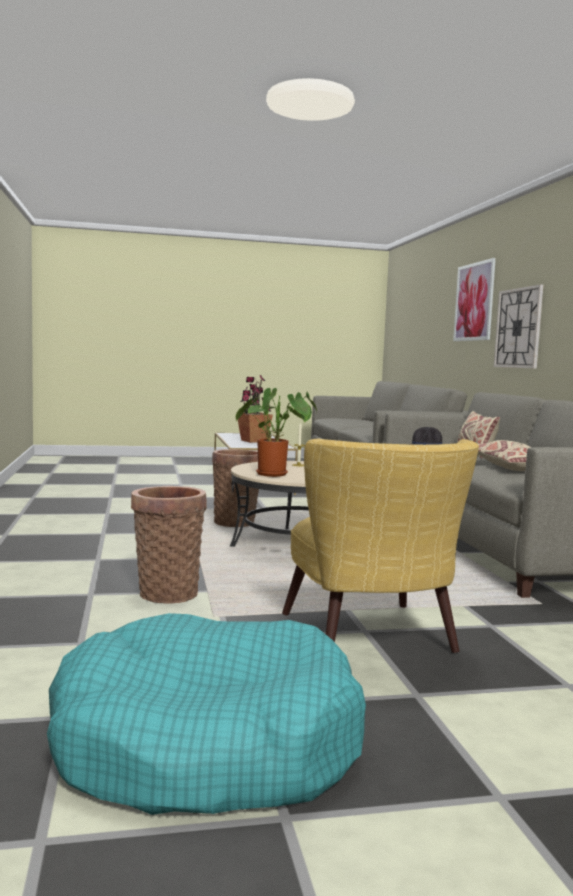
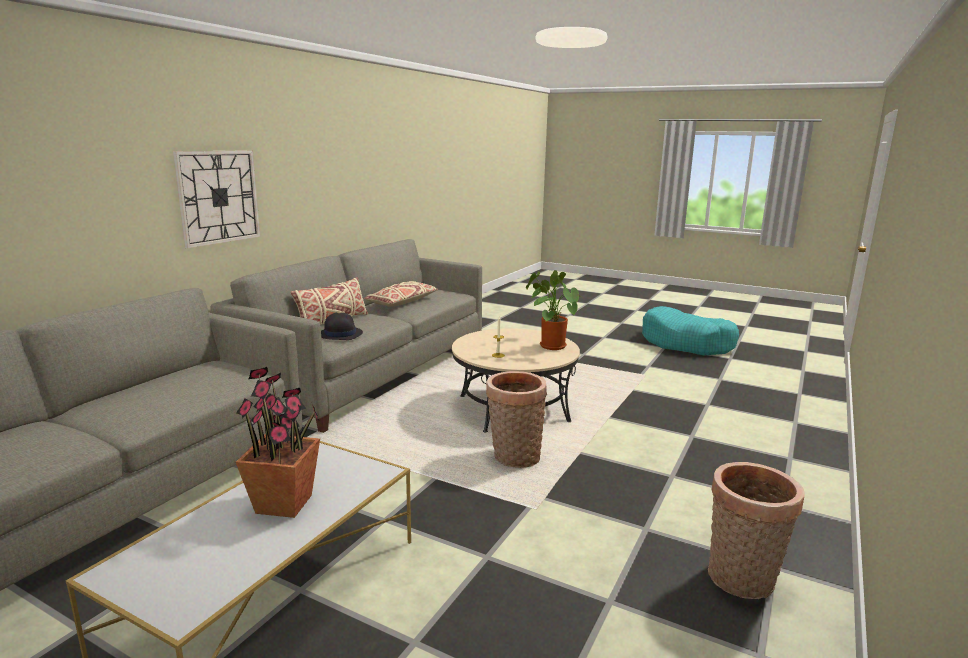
camera: 140 degrees left, 10 degrees up
(167, 592) = (658, 394): basket -> basket (741, 581)
(374, 640) = (587, 351): yellow armchair -> none
(474, 302) = (96, 161): picture -> none

